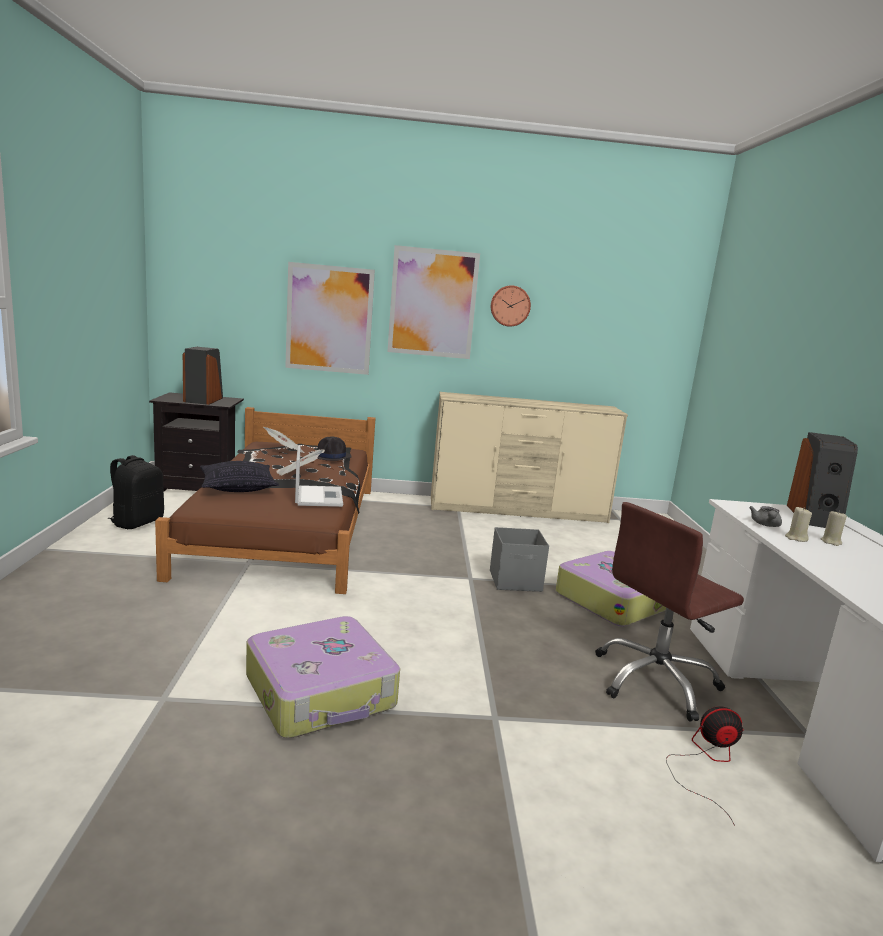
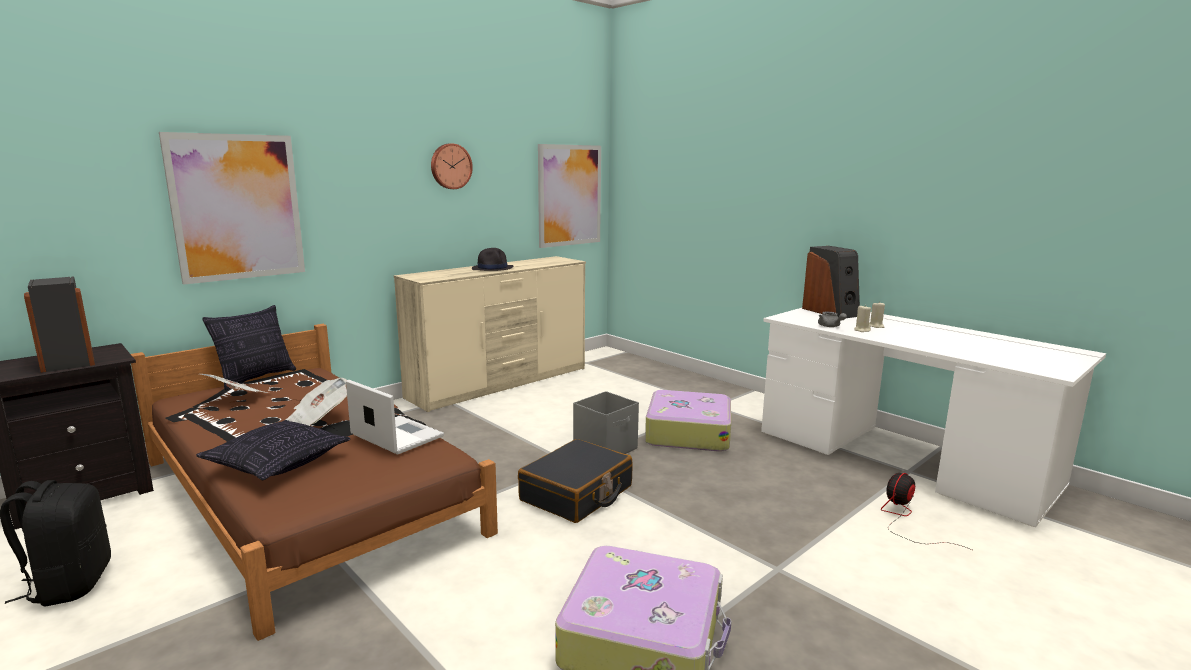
camera: 40 degrees left, 0 degrees up
(316, 444) = (256, 378): none -> pillow
(331, 456) = (311, 386): black hat -> black hat (493, 268)
(433, 303) = (368, 172): picture -> picture (569, 195)
(438, 598) = (577, 494): none -> black suitcase
(655, 681) = (803, 480): brown office chair -> none

